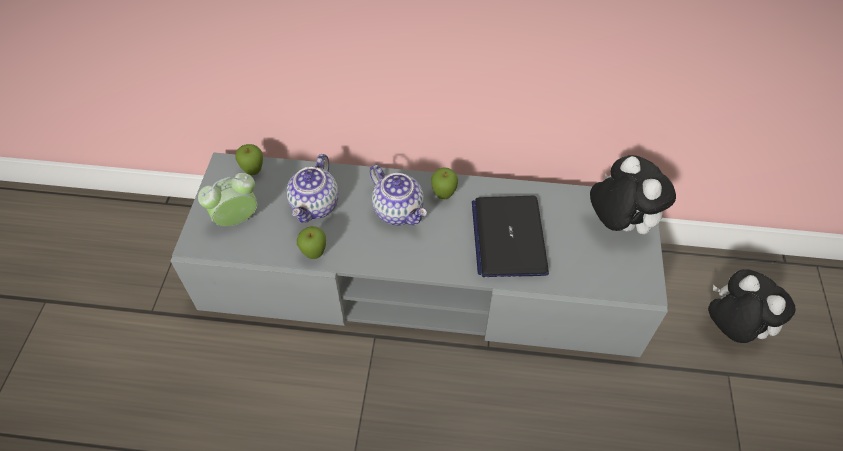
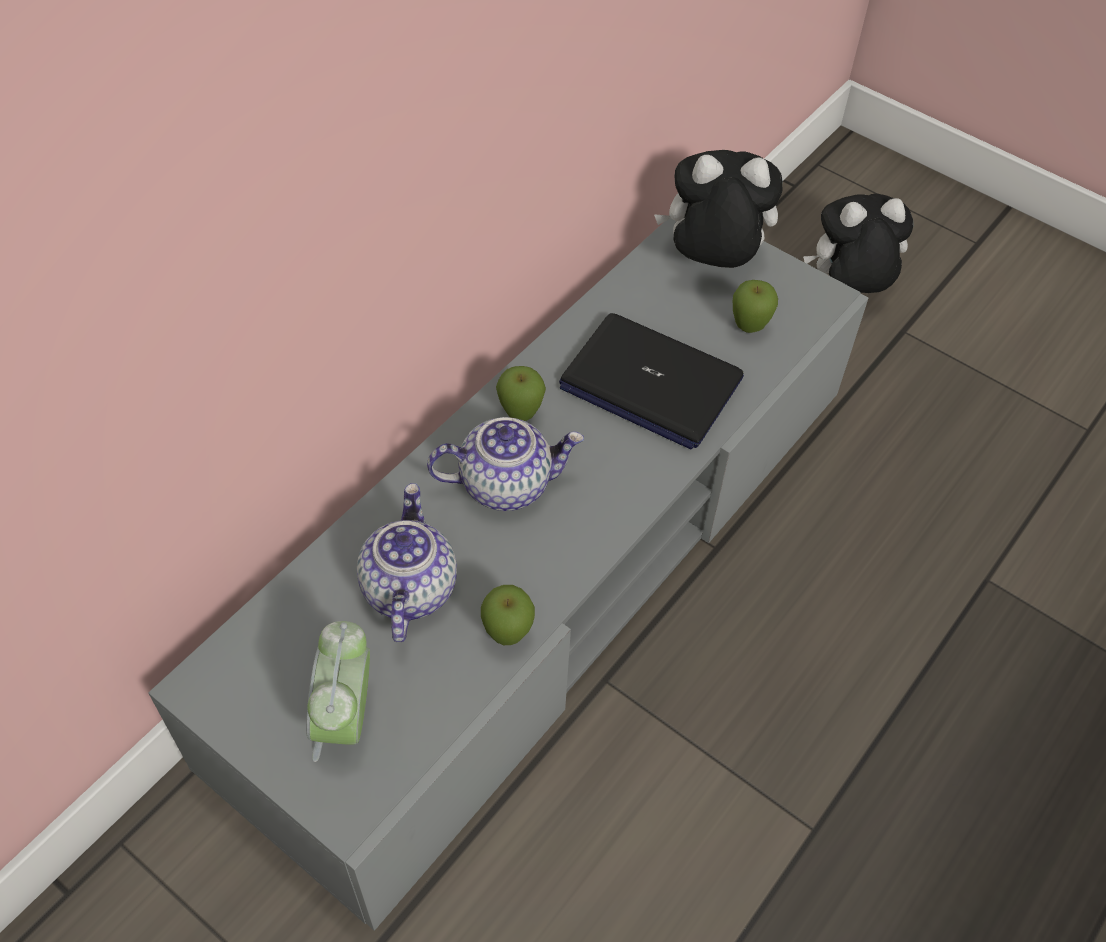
camera: 60 degrees left, 0 degrees up
(254, 172) = (256, 646): apple -> apple (748, 328)
(315, 206) = (408, 588): teapot -> teapot turned 135 degrees counterclockwise

